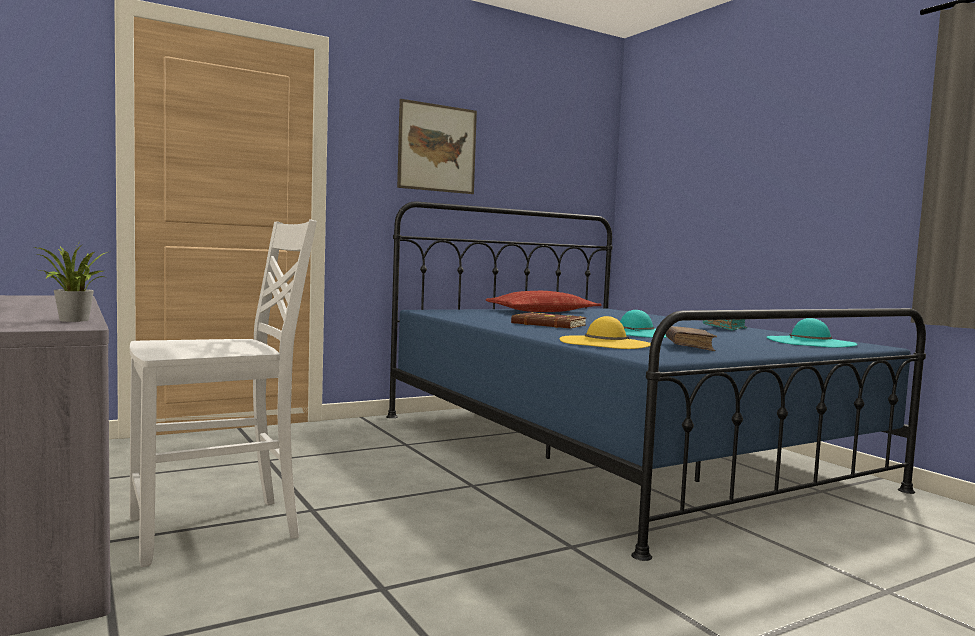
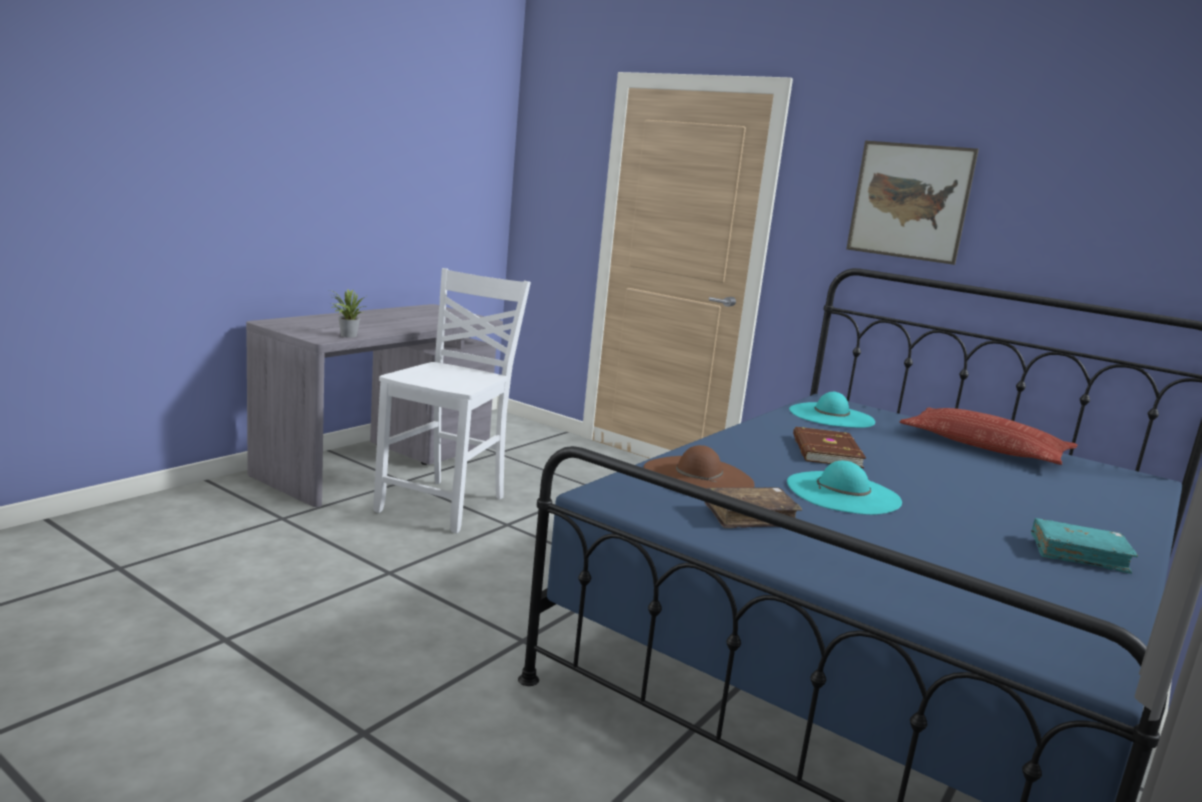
camera: 65 degrees right, 10 degrees up
(218, 529) = (445, 504): white chair -> white chair turned 105 degrees counterclockwise
(605, 343) = (698, 477): yellow hat -> brown hat
(810, 342) = (1011, 611): turquoise hat -> turquoise hat (831, 416)

